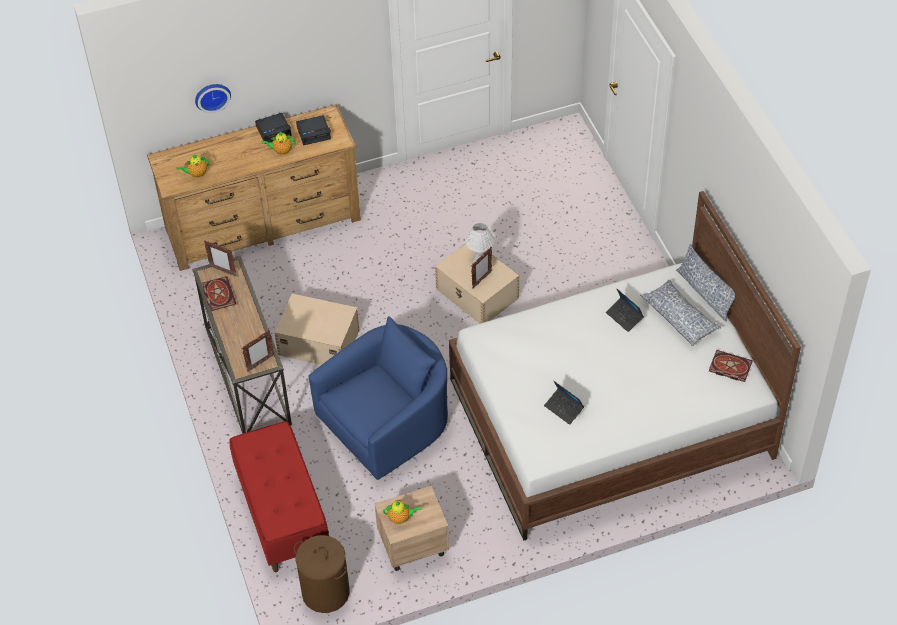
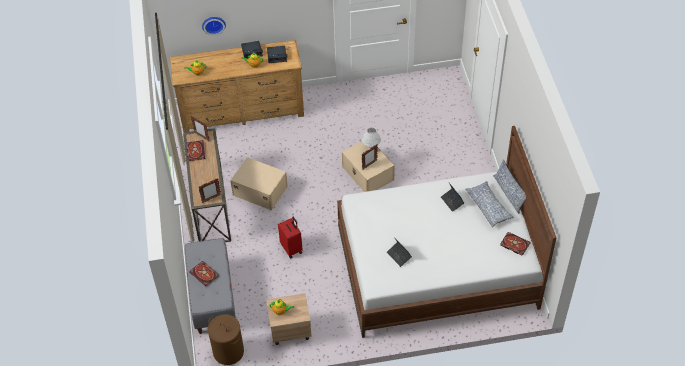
camera: 10 degrees right, 0 degrees up
(272, 480) = (205, 274): none -> book
(282, 513) = (212, 296): red bench -> grey bench
(387, 422) = (292, 248): blue armchair -> red suitcase

